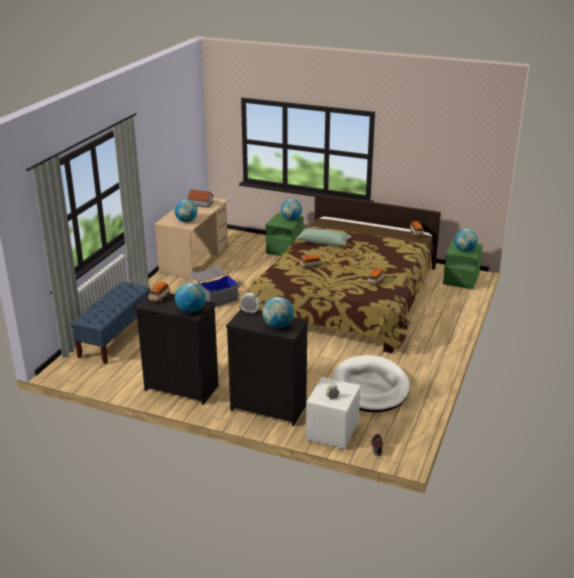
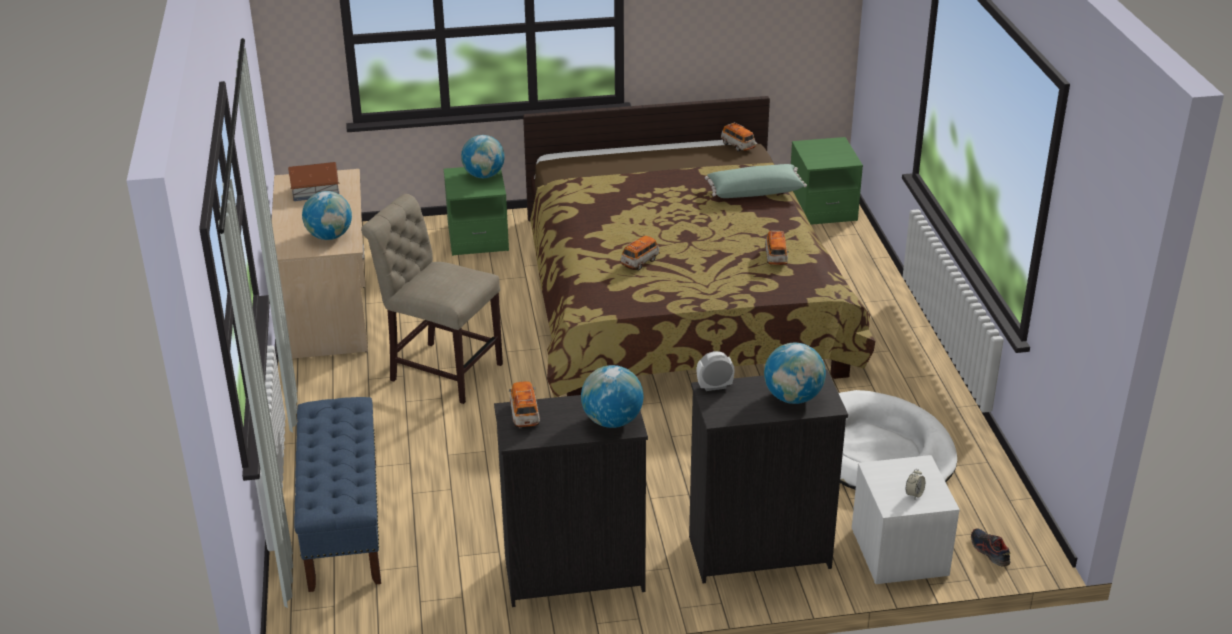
camera: 30 degrees left, 5 degrees up
(214, 295) = (441, 370): grey storage box -> beige chair
(324, 242) = (610, 207): green pillow -> green pillow (754, 191)
(464, 250) = (830, 156): globe -> none

